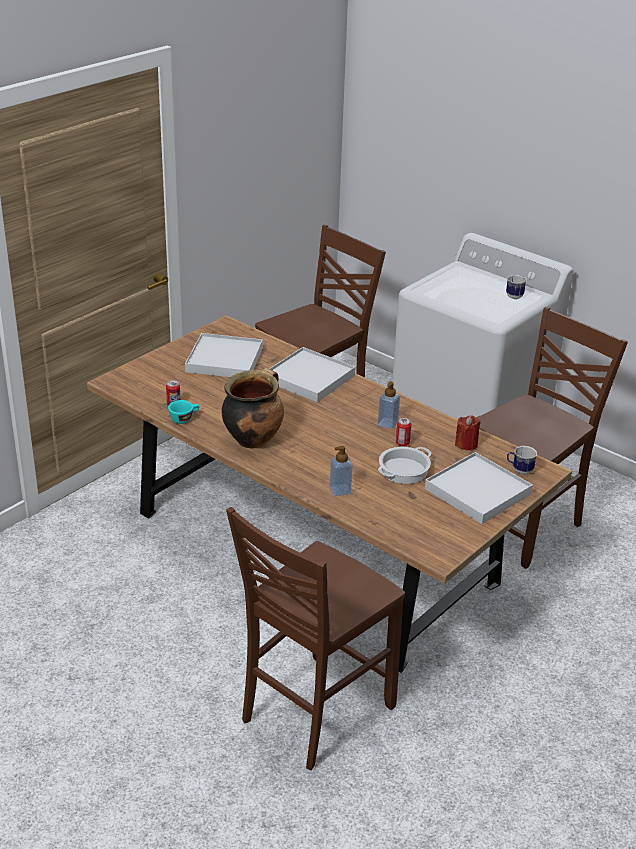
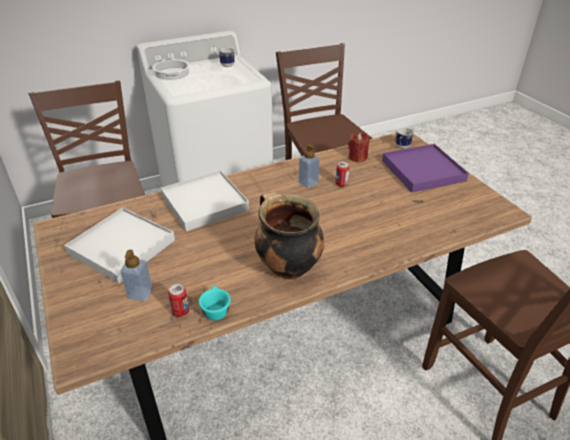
camera: 65 degrees left, 5 degrees up
(340, 490) = (399, 236): soap dispenser -> soap dispenser (140, 294)
(404, 470) = (381, 195): cooking pot -> cooking pot (172, 73)
(477, 491) = (422, 170): white tray -> purple tray

